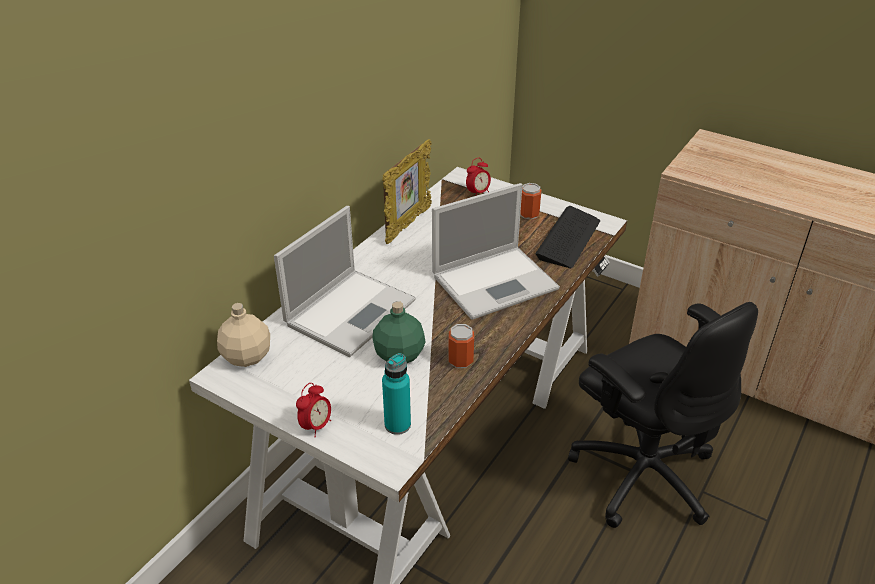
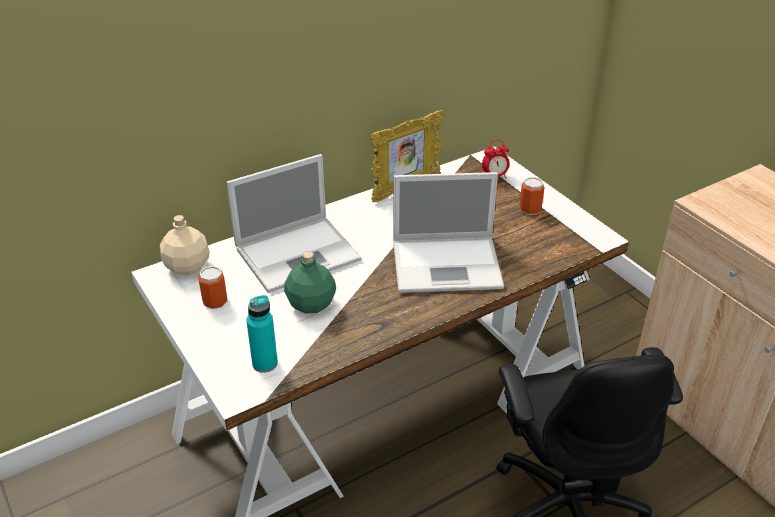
camera: 25 degrees right, 0 degrees up
(316, 426) = (199, 342): alarm clock -> none
(460, 360) = (361, 326): can -> can (215, 302)
(568, 239) = (551, 243): keyboard -> none

